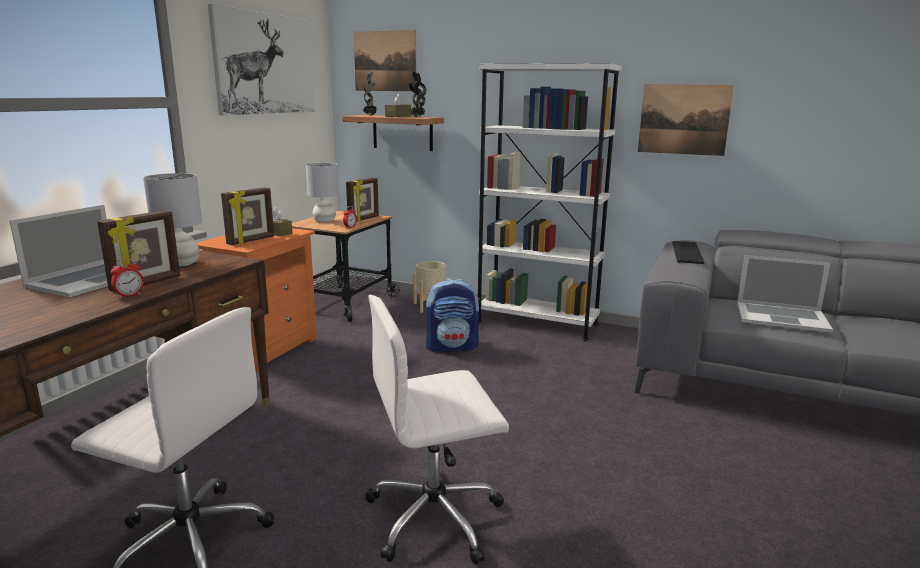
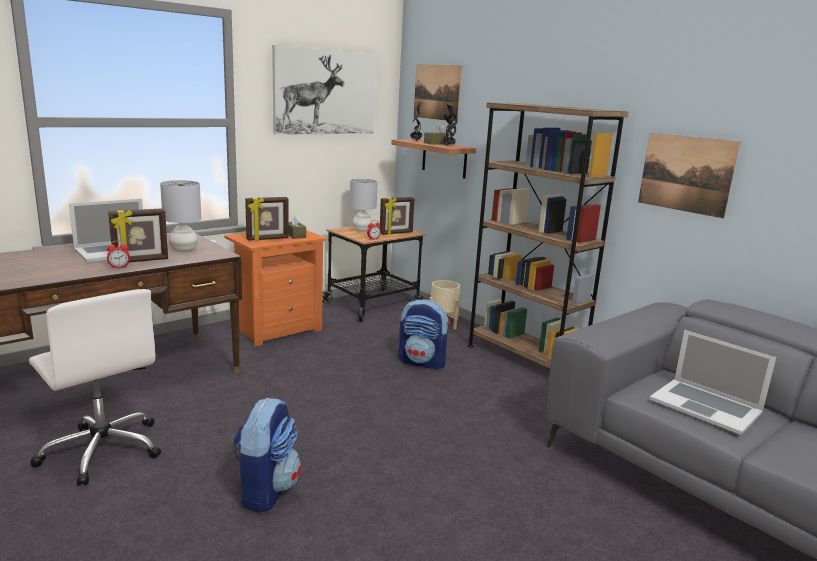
camera: 25 degrees right, 0 degrees up
(436, 516) = (266, 490): white office chair -> backpack
(537, 323) = (524, 359): white bookcase -> brown bookcase
(688, 252) = (649, 316): keyboard -> none

